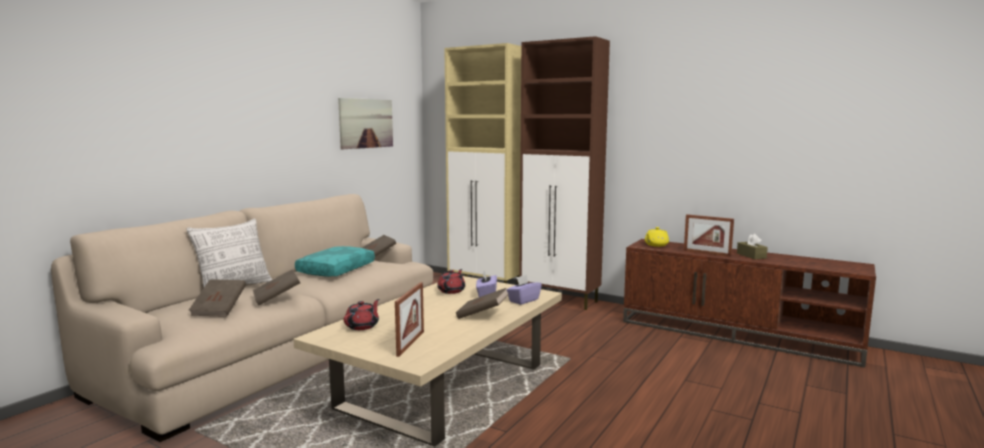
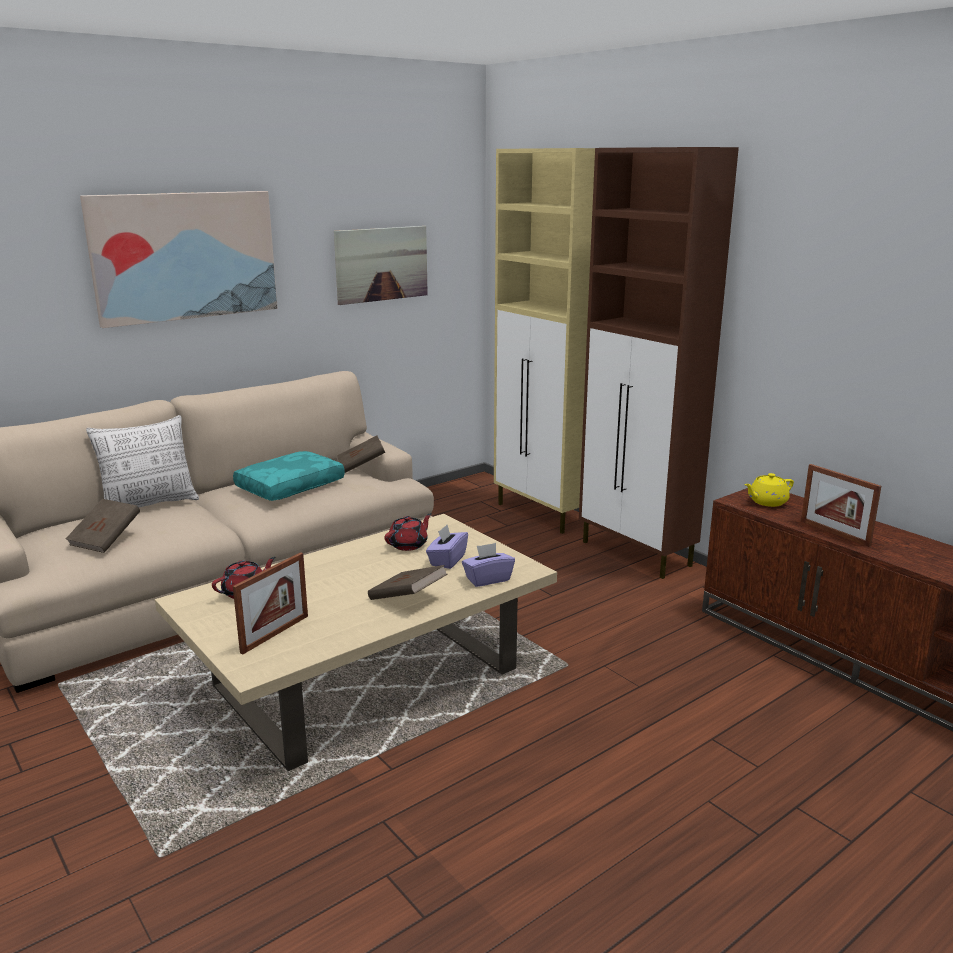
camera: 20 degrees right, 10 degrees up
(244, 106) = (184, 256): none -> picture
(277, 298) = (181, 529): brown book -> none
(751, 256) = (909, 550): brown tissue box -> none

